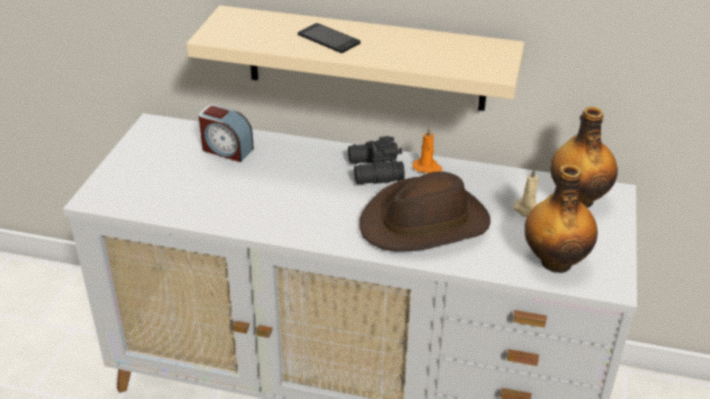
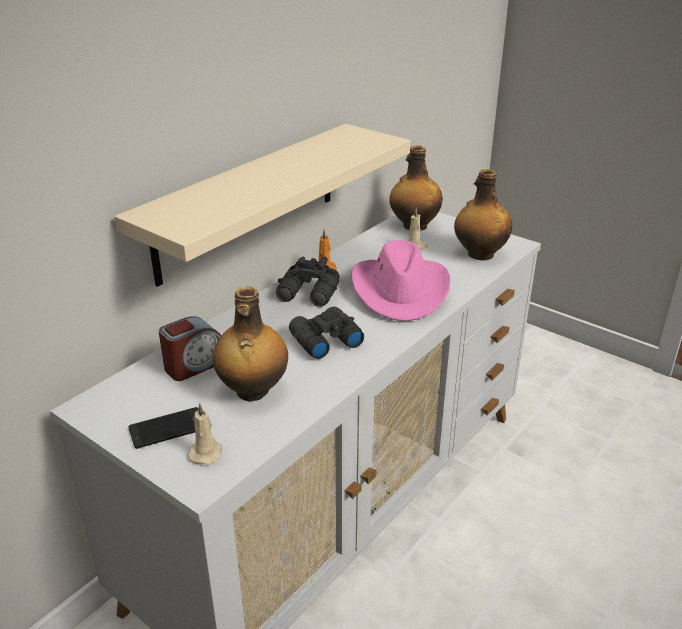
camera: 65 degrees left, 5 degrees down
(126, 190) = (206, 452): none -> beige candle
(208, 187) = (252, 391): none -> bottle
(303, 201) = (324, 340): none -> black binoculars
(328, 39) = (261, 181): phone -> phone (167, 428)
(425, 223) = (400, 290): brown hat -> pink hat

